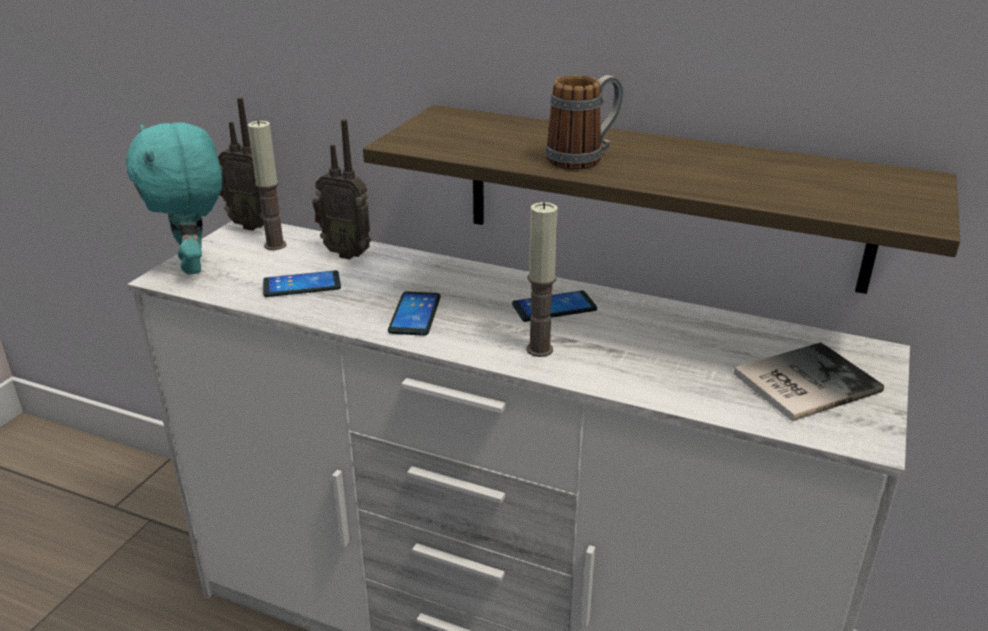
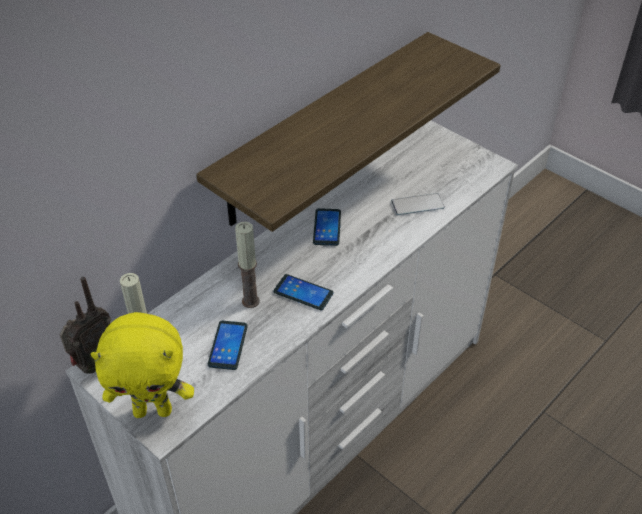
camera: 70 degrees left, 15 degrees up
(194, 265) = (153, 410): turquoise plush toy -> yellow plush toy
(348, 253) = (189, 311): radio -> none
(539, 349) = (372, 247): candle -> candle (250, 301)
(583, 158) = (345, 136): mug -> none
(672, 372) = (417, 204): none -> phone
(801, 382) = (443, 165): book -> none

